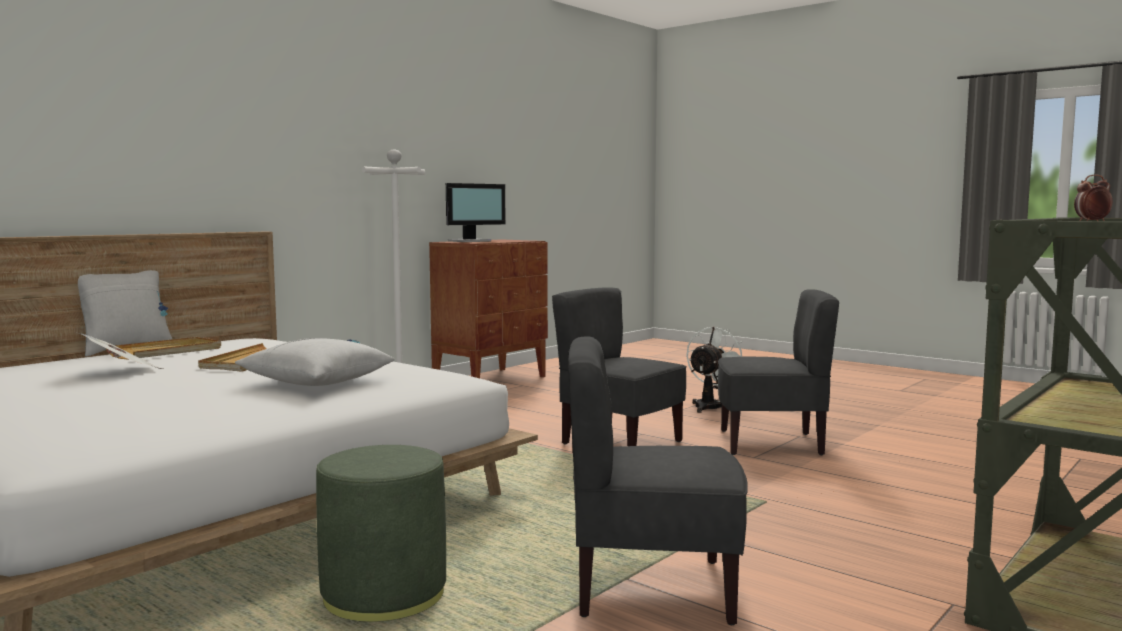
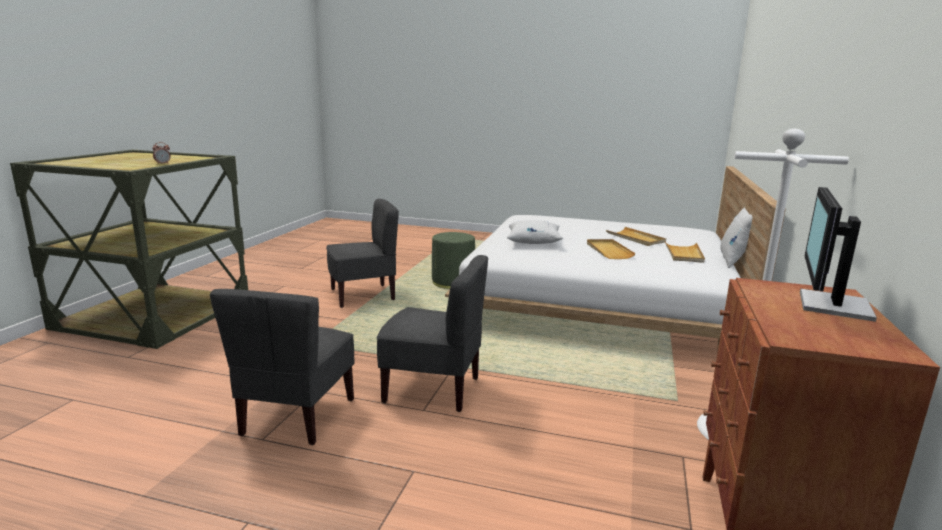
camera: 155 degrees right, 10 degrees up
(122, 371) = (635, 238): newspaper -> beige tray
(710, 406) = (367, 509): white fan -> none
(771, 443) = (296, 417): grey chair -> grey chair turned 60 degrees counterclockwise

